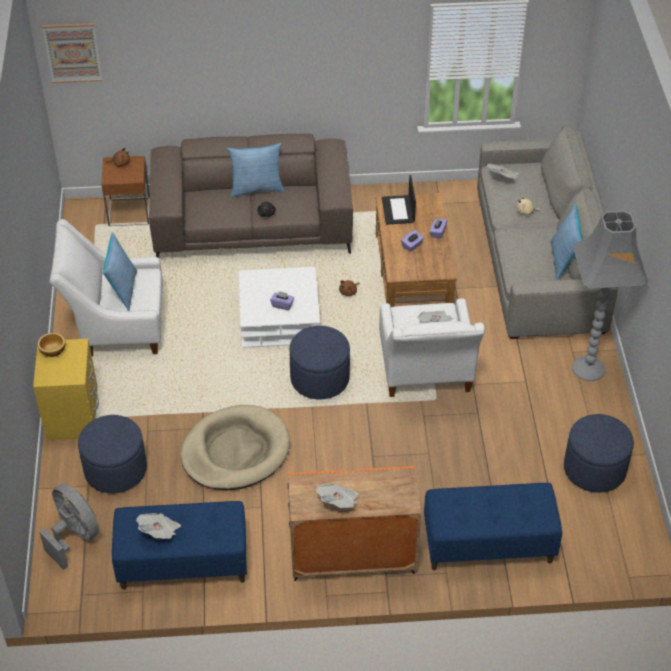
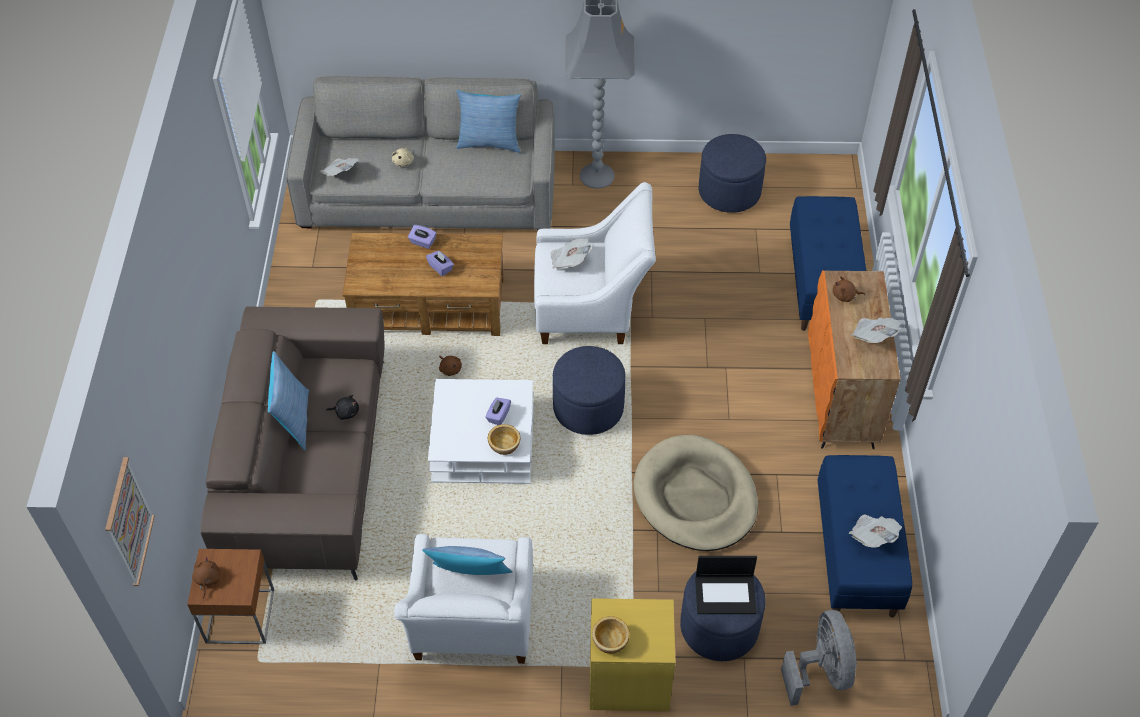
camera: 85 degrees left, 5 degrees up
(74, 536) = (821, 671): grey fan -> grey fan turned 120 degrees clockwise
(255, 311) = (505, 445): none -> bowl
(384, 482) = (845, 296): none -> brown plush toy
(398, 210) = (375, 274): laptop -> laptop (726, 594)

